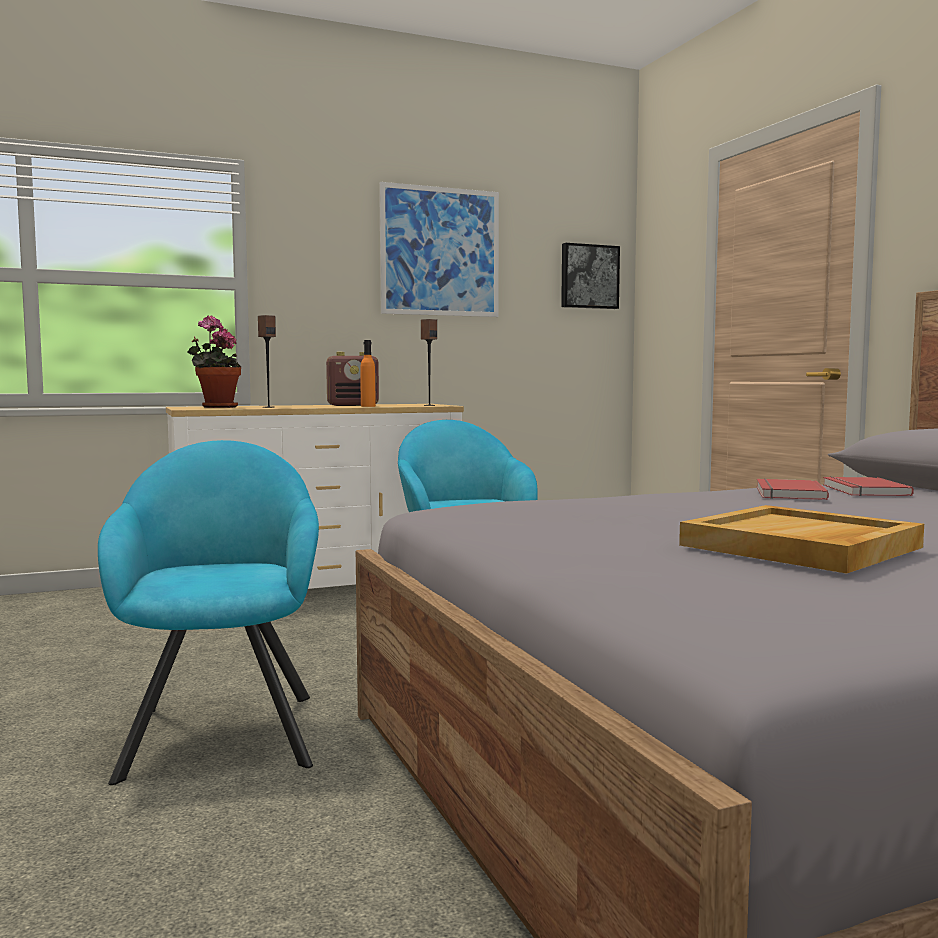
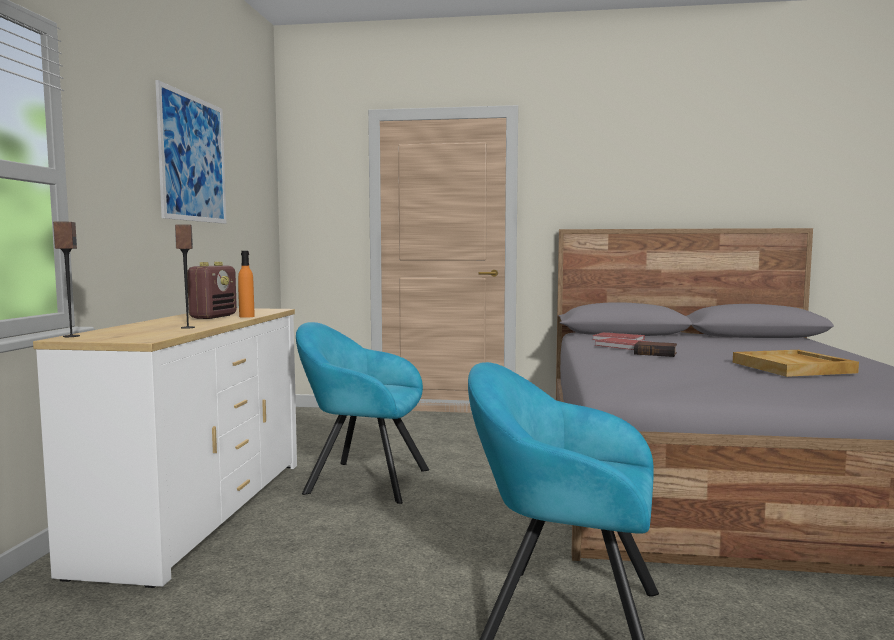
camera: 60 degrees left, 0 degrees up
(216, 407) = (138, 334): potted plant -> none
(429, 405) = (271, 310): speaker -> speaker (71, 336)
(588, 276) = (262, 191): picture -> none
(747, 502) = (656, 353): none -> book

